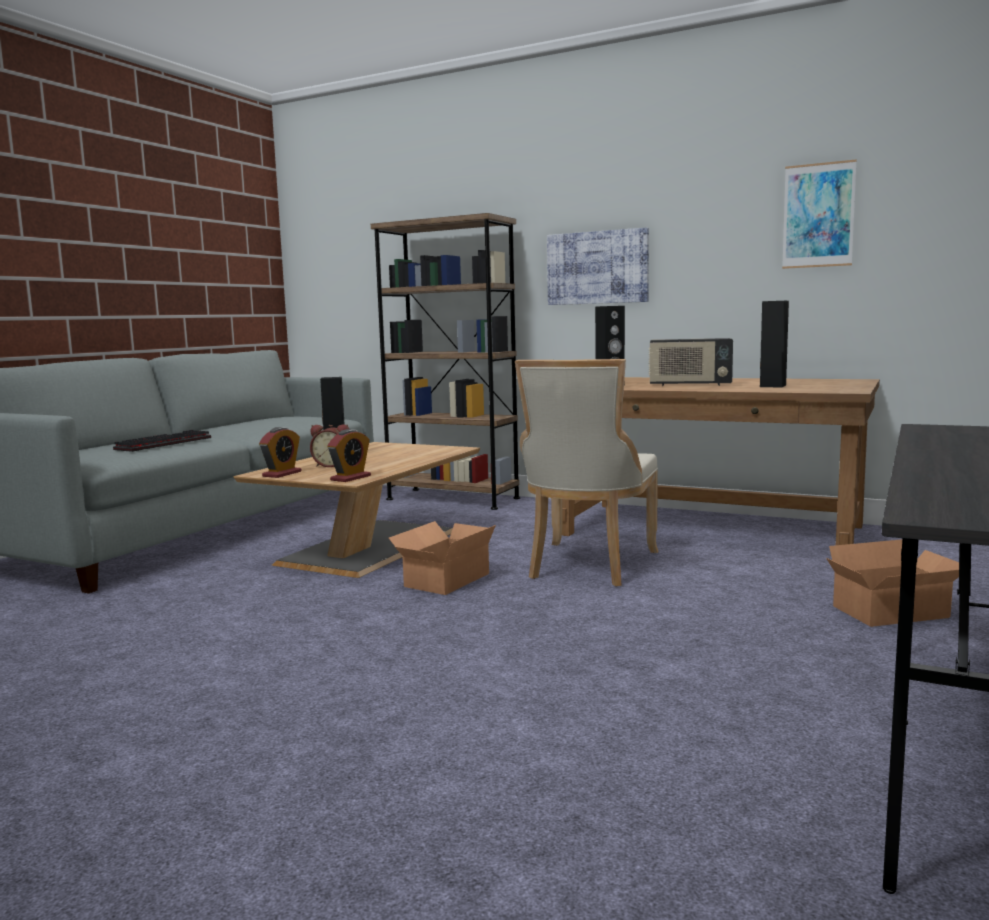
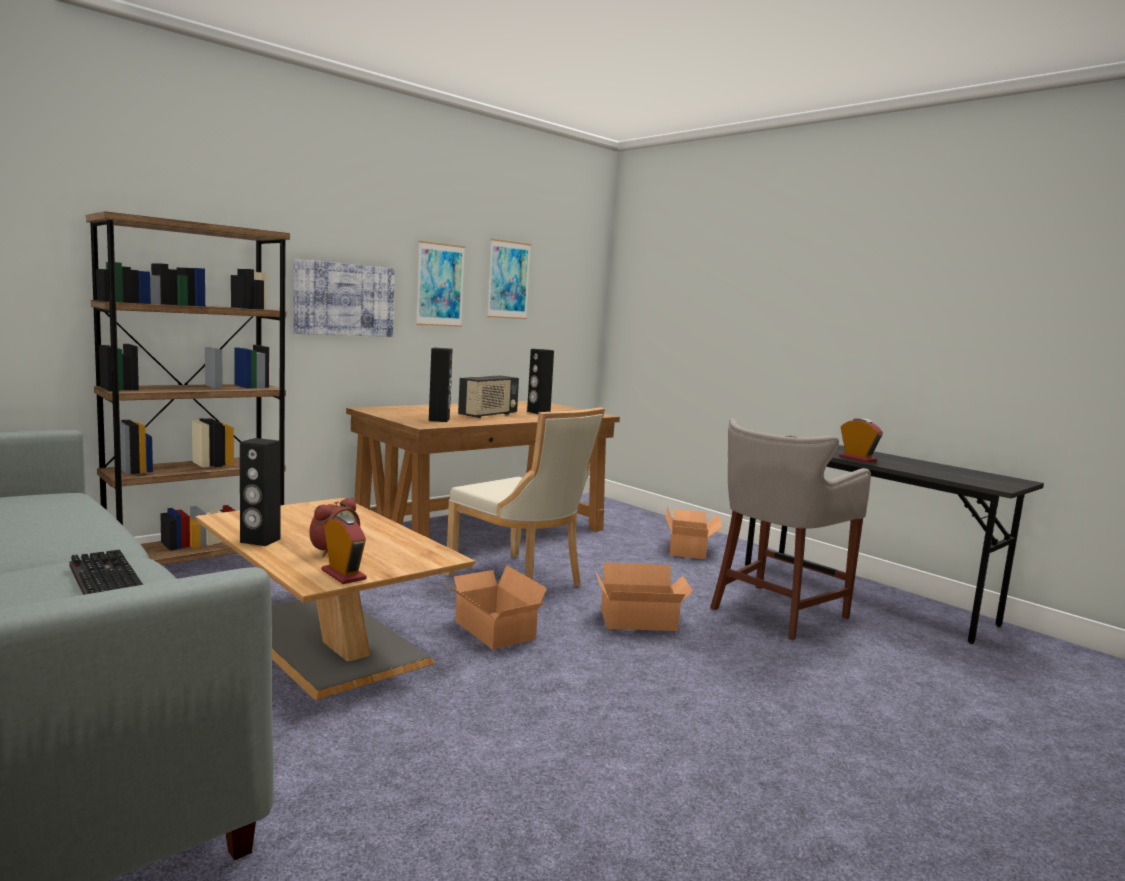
camera: 70 degrees left, 0 degrees up
(350, 478) = (428, 556): alarm clock -> alarm clock (857, 459)
(554, 624) = (640, 621): none -> cardboard box
(710, 237) = (440, 285): none -> picture
(717, 689) = (774, 613): none -> grey stool

